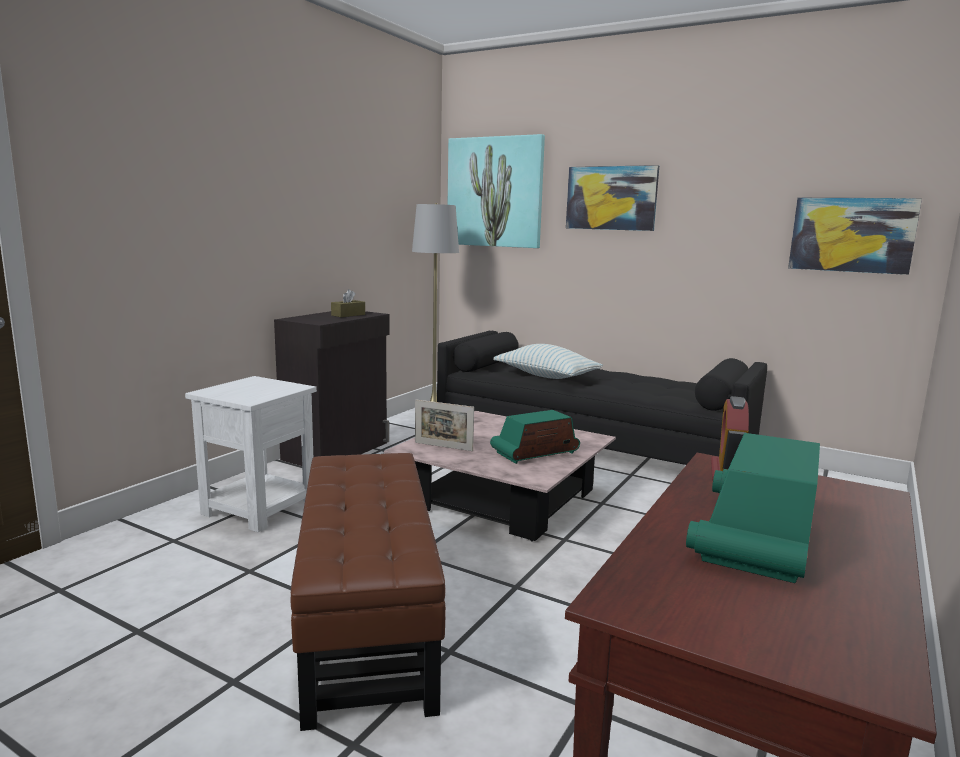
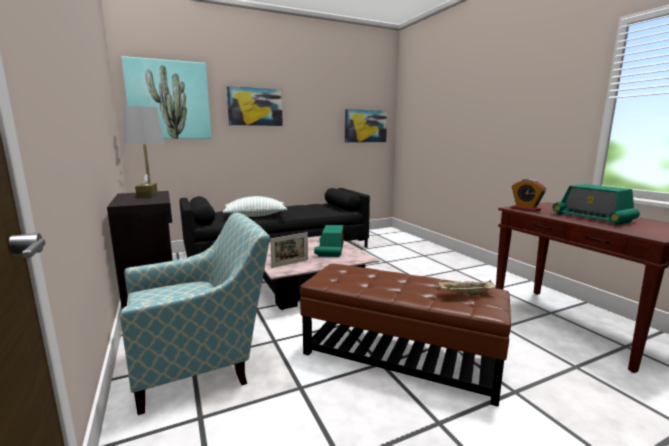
camera: 55 degrees left, 0 degrees up
(258, 509) = (202, 363): white side table -> armchair
(370, 546) = (465, 294): none -> beige tray

